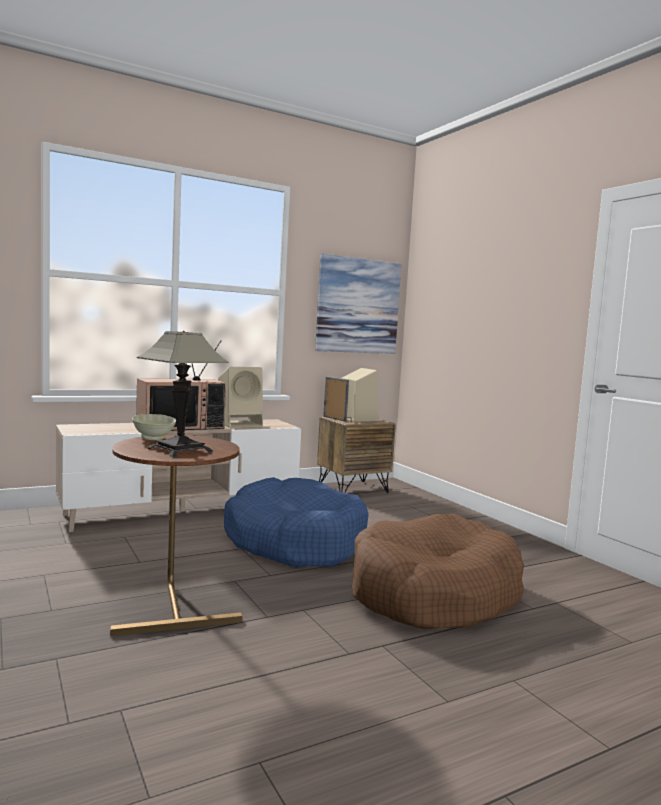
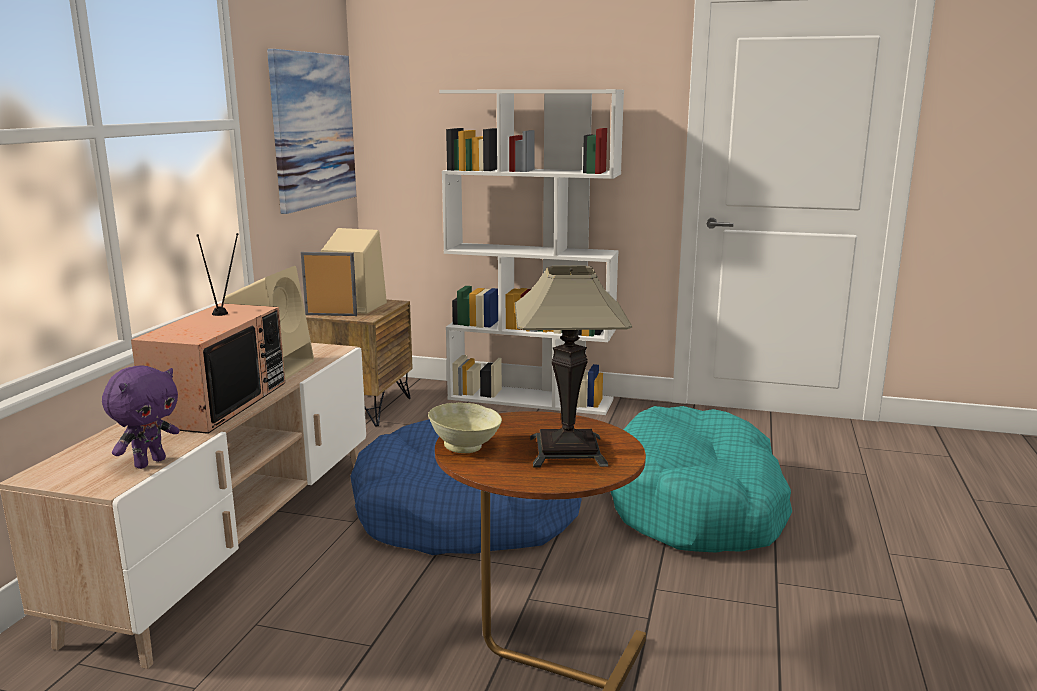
camera: 45 degrees left, 10 degrees up
(103, 432) = (149, 462): none -> purple plush toy
(433, 594) = (696, 505): brown dog bed -> turquoise dog bed
(461, 514) = (531, 399): none -> white bookcase

